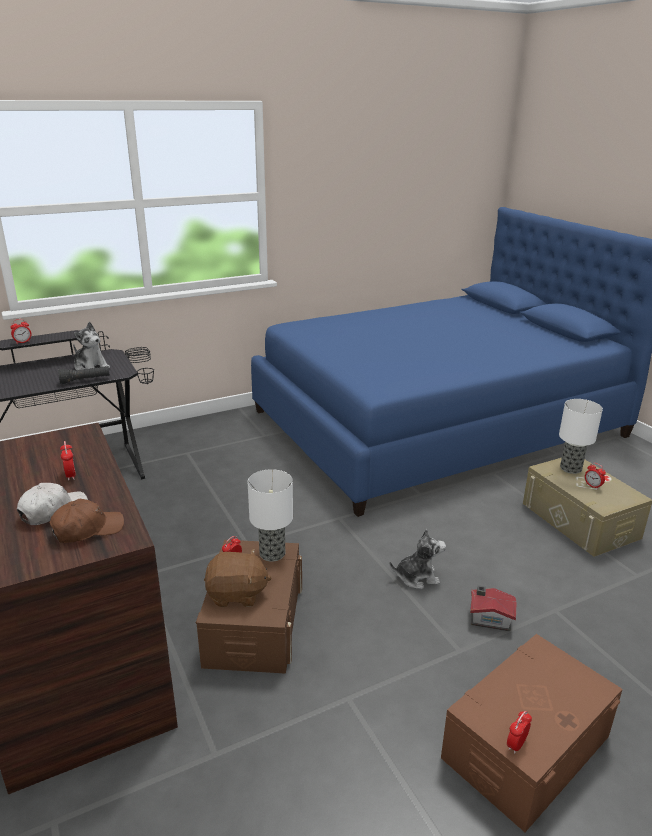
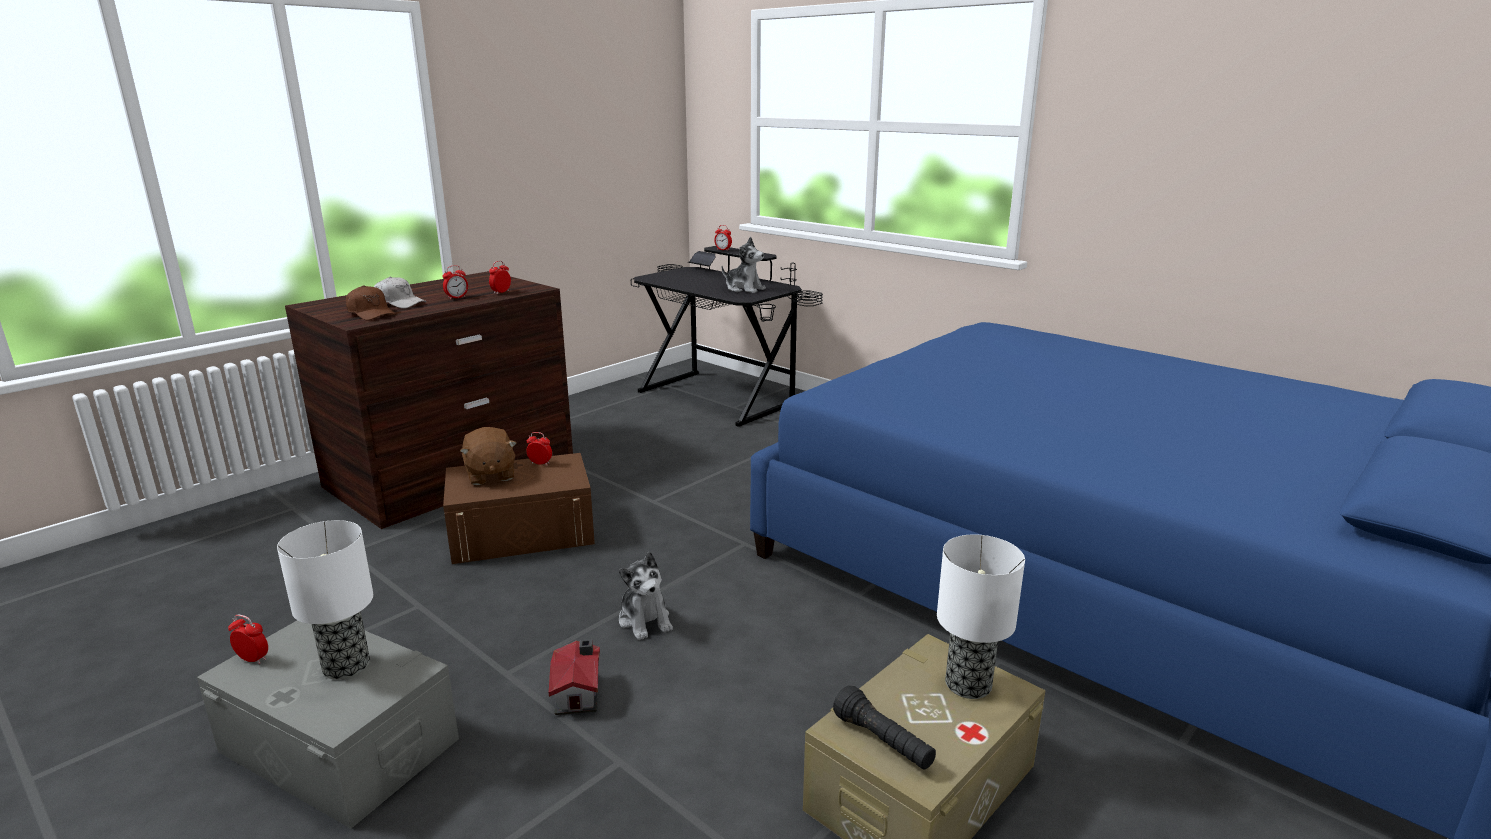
camera: 70 degrees right, 5 degrees down
(85, 380) = (711, 293): black flashlight -> black flashlight (883, 742)
(91, 367) = (744, 289): plush toy -> plush toy turned 75 degrees counterclockwise
(273, 553) = (564, 478): table lamp -> table lamp (347, 666)
(526, 747) = (339, 745): brown storage box -> grey storage box
(592, 486) = (917, 716): alarm clock -> alarm clock (501, 292)

